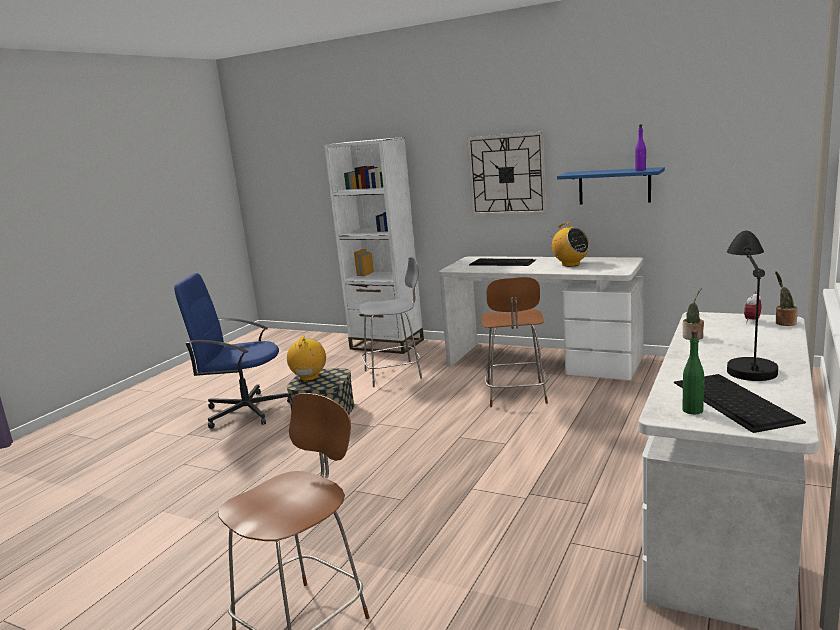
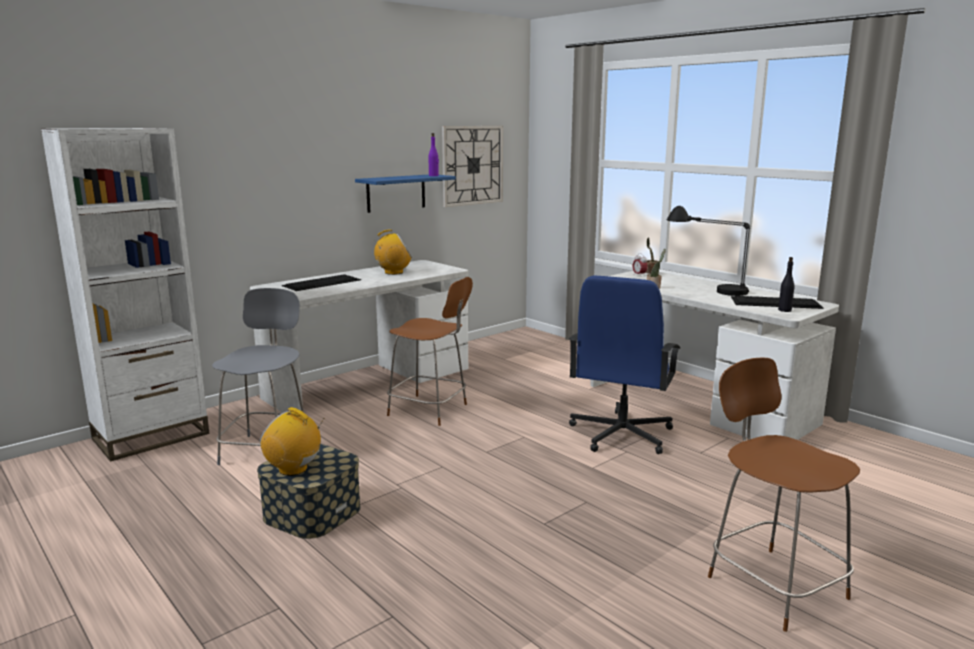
camera: 70 degrees left, 0 degrees up
(246, 410) = (197, 574): blue office chair -> blue office chair (620, 434)
(506, 174) = (292, 182): wall clock -> wall clock (472, 165)
(693, 410) = (784, 310): green bottle -> black bottle

